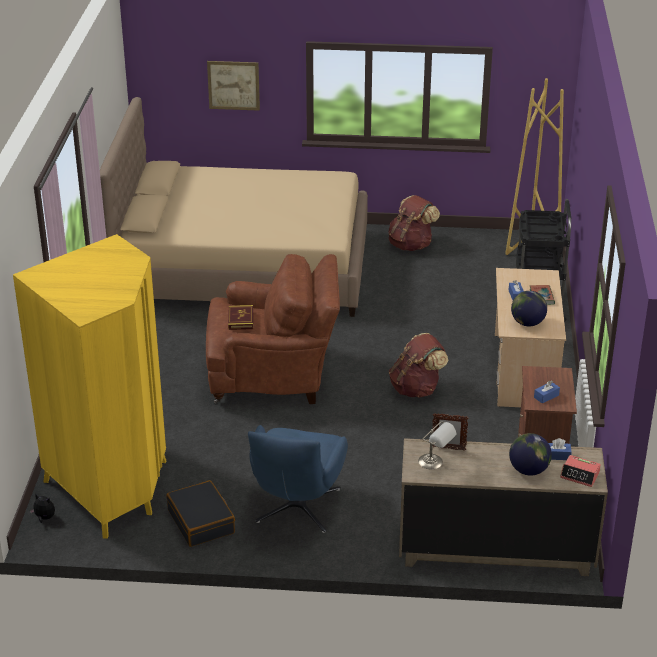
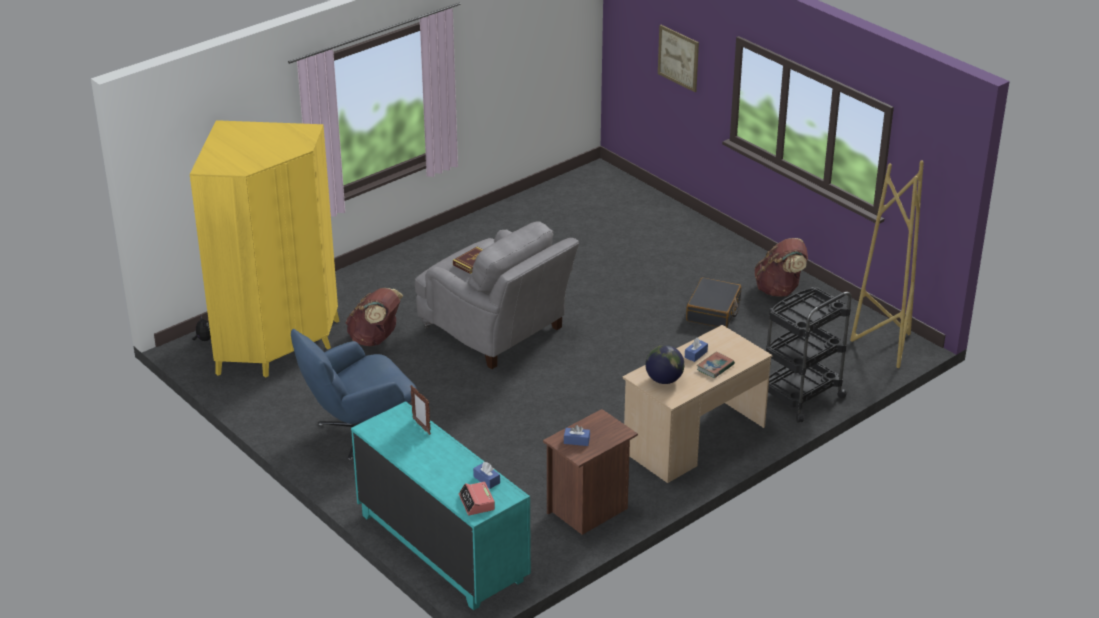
camera: 45 degrees right, 0 degrees up
(201, 521) = (287, 401): black suitcase -> black suitcase (713, 311)
(242, 266) = (611, 237): beige bed -> none
(274, 375) = (498, 331): brown armchair -> grey armchair
(416, 389) = (584, 402): brown backpack -> brown backpack (375, 339)
(435, 463) = (394, 430): white table lamp -> none
(495, 549) = (442, 547): beige dresser -> turquoise dresser
(528, 470) = (448, 476): globe -> none

